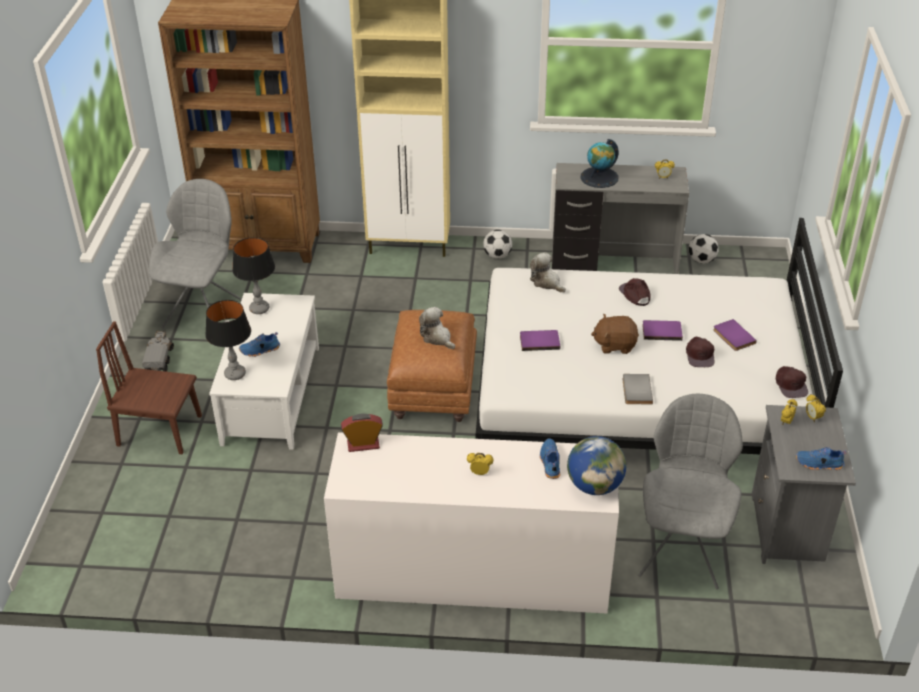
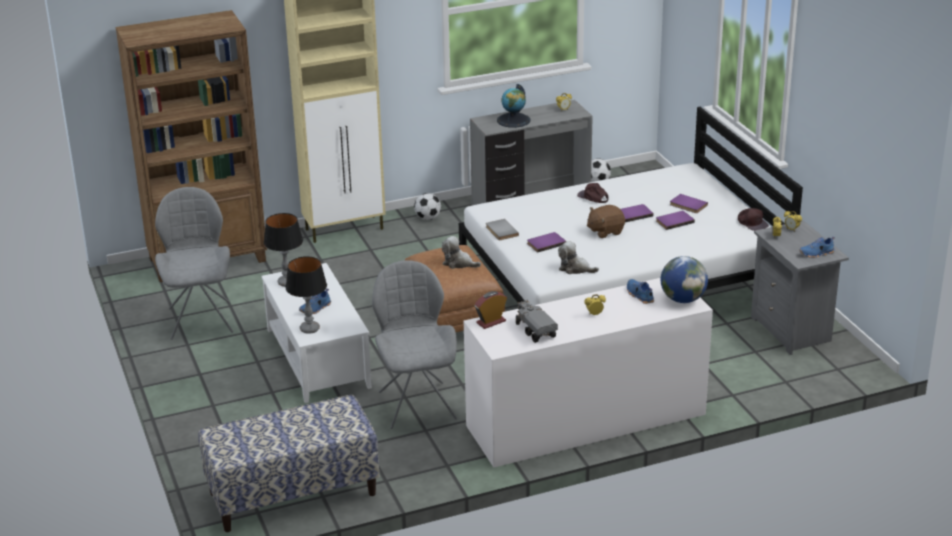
camera: 25 degrees left, 10 degrees down
(126, 556) = (292, 494): none -> bench
(159, 360) = (191, 362): toy truck -> toy truck (534, 330)
(160, 430) = (240, 408): brown chair -> none
(546, 282) = (517, 206): plush toy -> plush toy (575, 269)
(635, 390) = (645, 254): grey book -> grey book (500, 231)
(681, 550) = (728, 363): grey chair -> grey chair (417, 403)
(700, 355) = (674, 221): brown cap -> purple book

